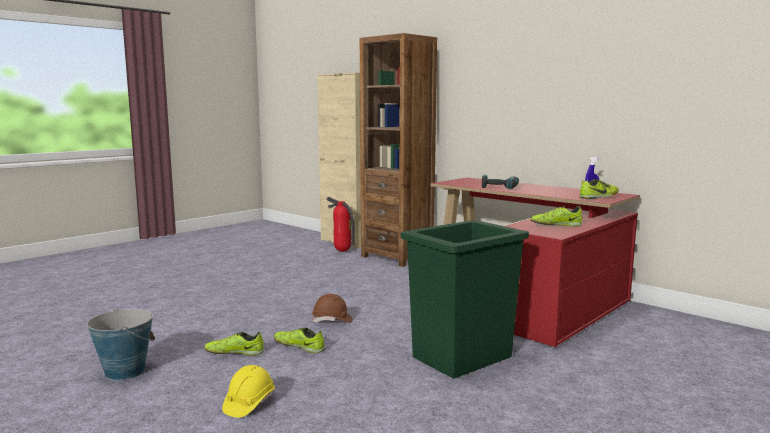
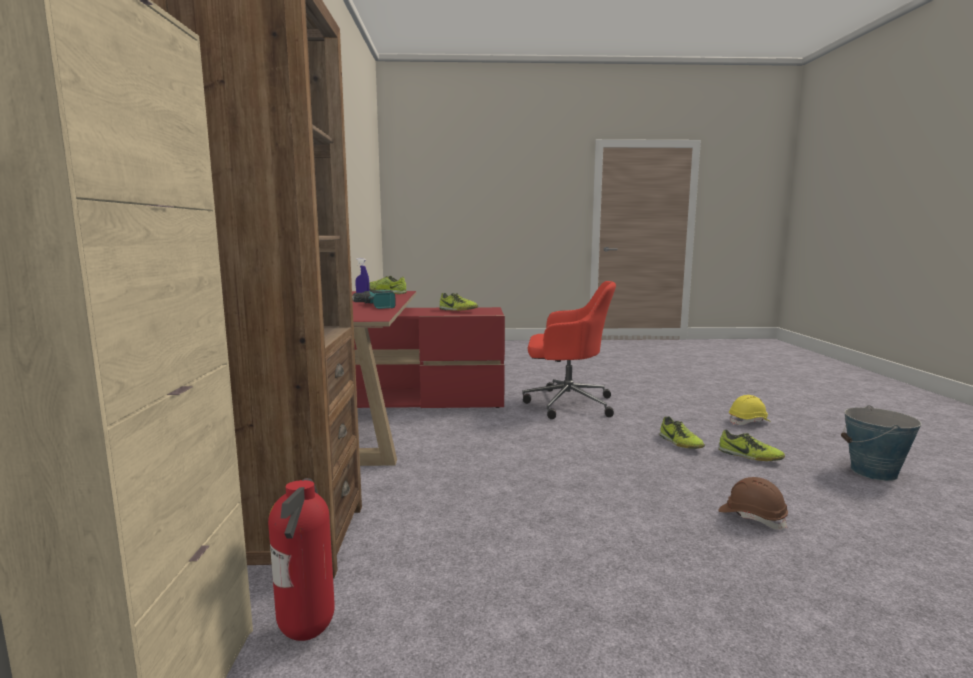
camera: 135 degrees left, 0 degrees up
(332, 320) = (617, 456): brown hard hat -> brown hard hat (752, 517)
(460, 357) = (566, 404): green trash can -> red office chair

